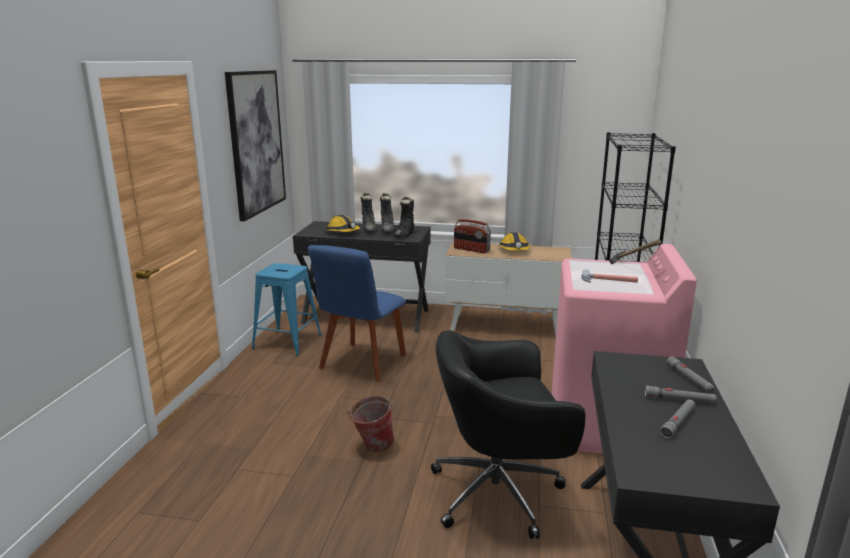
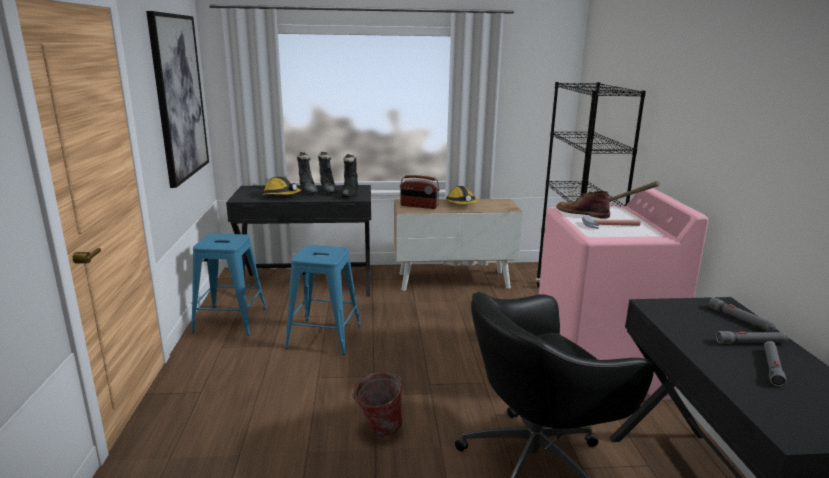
camera: 15 degrees left, 0 degrees up
(361, 363) = (324, 336): blue chair -> blue stool
(591, 266) = (582, 213): none -> brown boot

